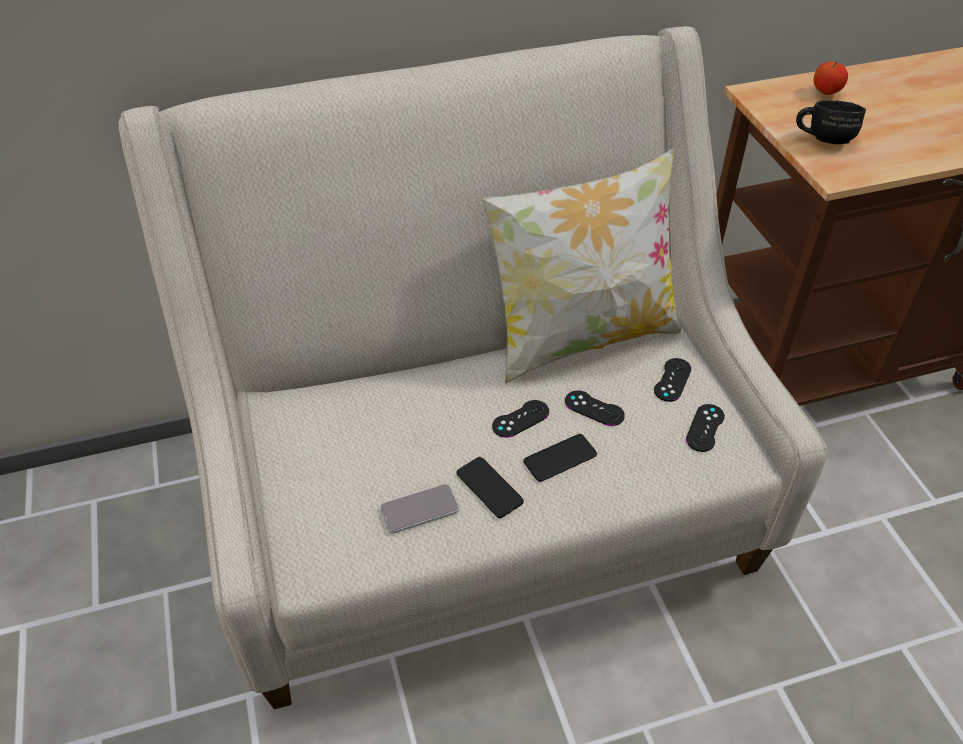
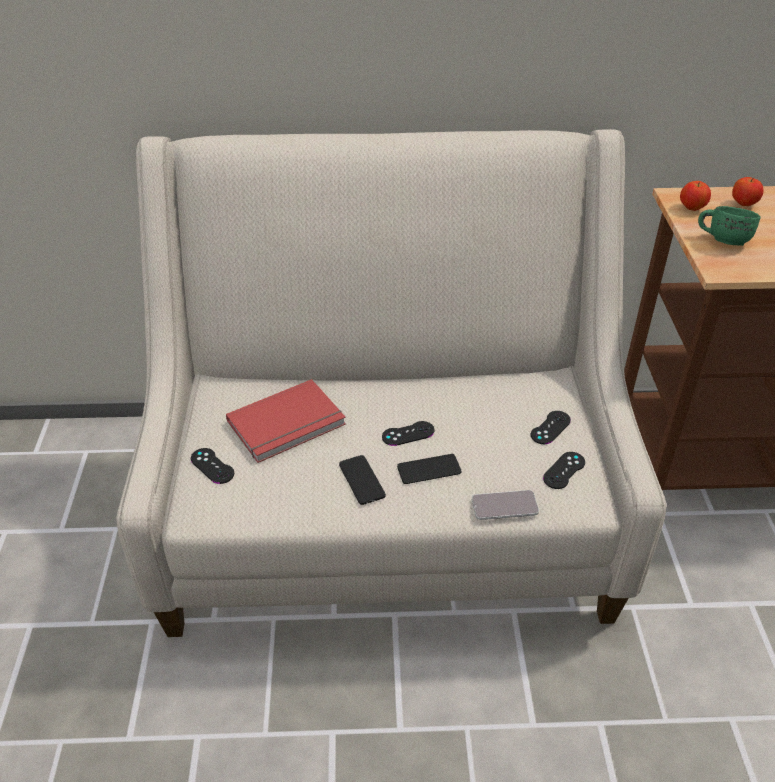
camera: 15 degrees right, 5 degrees down
(378, 436) = (288, 425): none -> red book
(419, 509) = (299, 485): phone -> phone (504, 506)
(581, 337) = (484, 381): pillow -> none
(594, 408) = (473, 437): black game controller -> black game controller (212, 466)
(775, 105) = (692, 208): none -> apple
(823, 138) = (722, 239): black mug -> green mug

